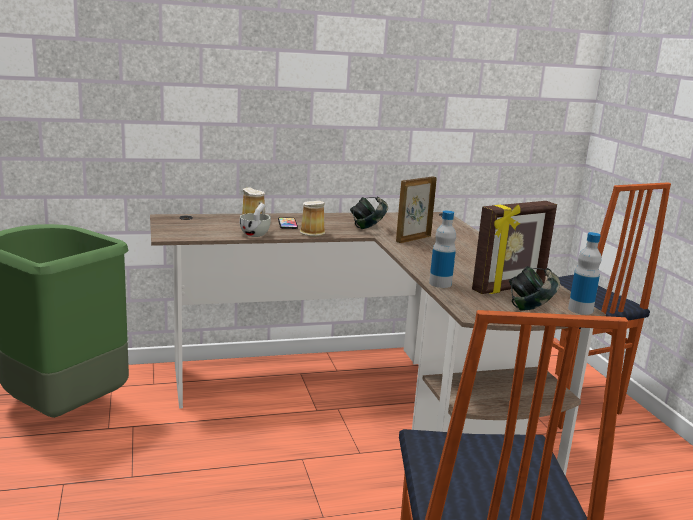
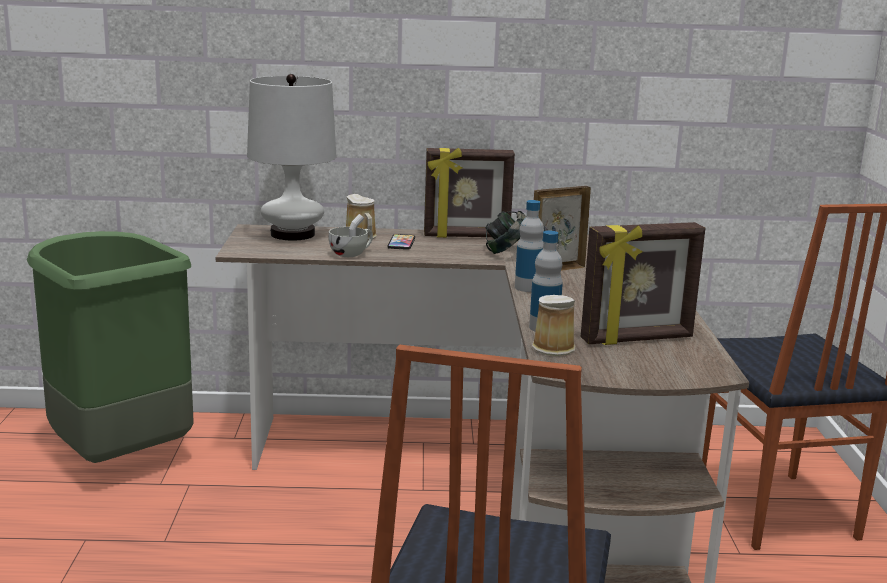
camera: 15 degrees right, 0 degrees up
(201, 220) = (292, 234): none -> white table lamp
(312, 232) = (426, 255): mug -> mug (554, 347)
(331, 217) = (466, 236): none -> picture frame
(530, 308) = (643, 366): headphones -> none
(580, 310) = (715, 373): bottle -> bottle (528, 287)

